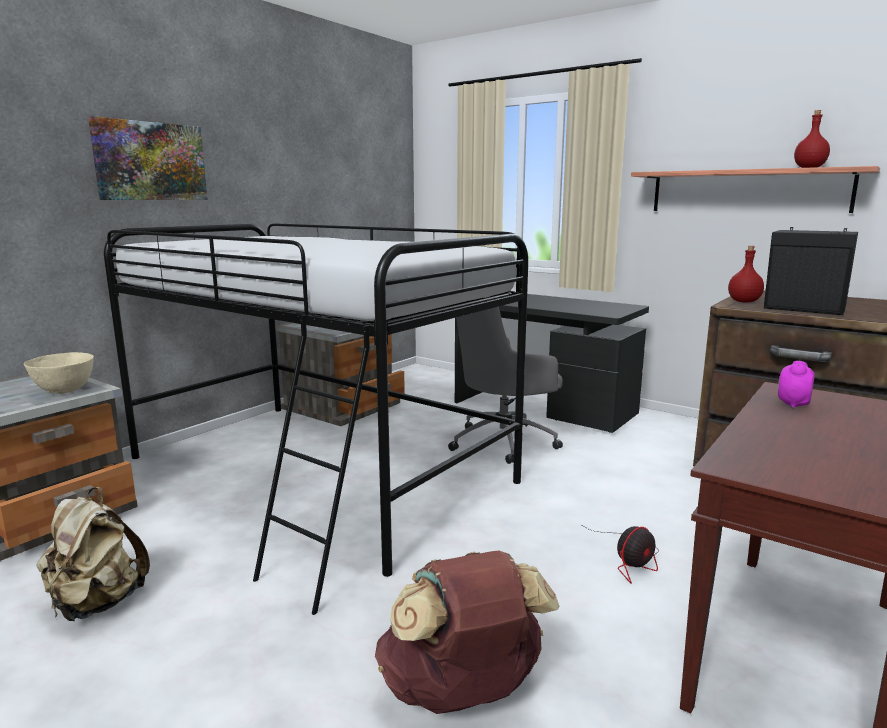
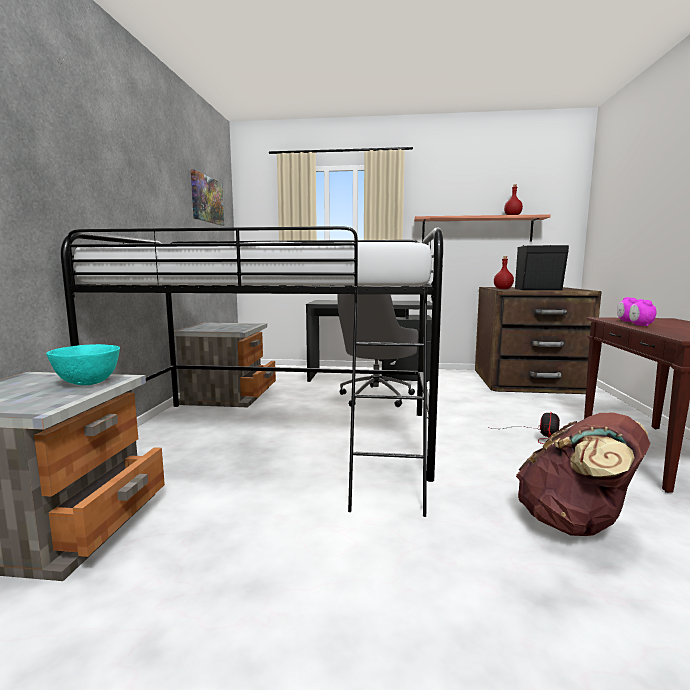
camera: 30 degrees left, 5 degrees down
(65, 391) = (88, 383): beige bowl -> turquoise bowl
(97, 603) = (242, 571): beige backpack -> none
(150, 161) = (90, 171): picture -> picture (206, 199)
(773, 419) = (640, 325): none -> alarm clock

